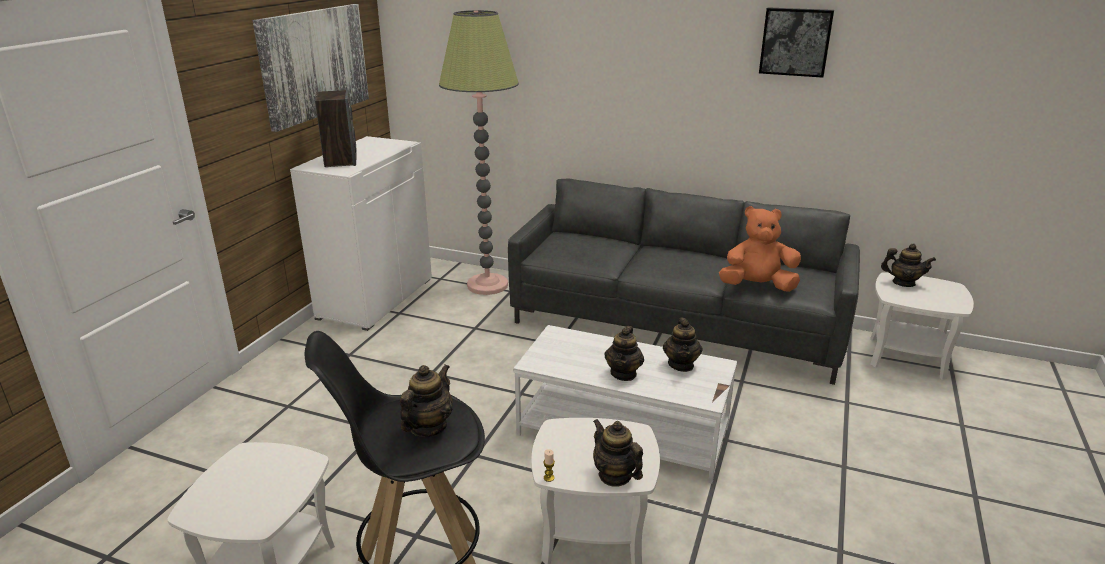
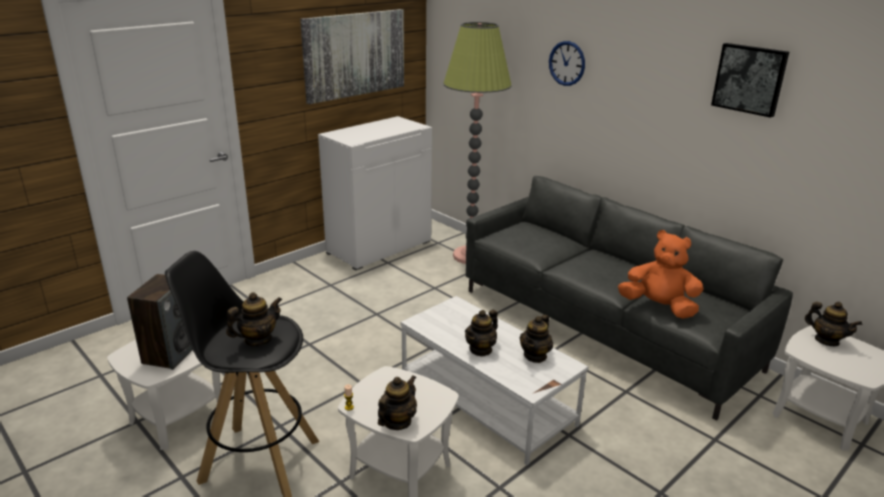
camera: 25 degrees right, 0 degrees up
(340, 160) = (358, 133): speaker -> speaker (171, 353)
(581, 48) = (567, 63): none -> wall clock
(615, 475) = (397, 422): teapot -> teapot turned 45 degrees clockwise

